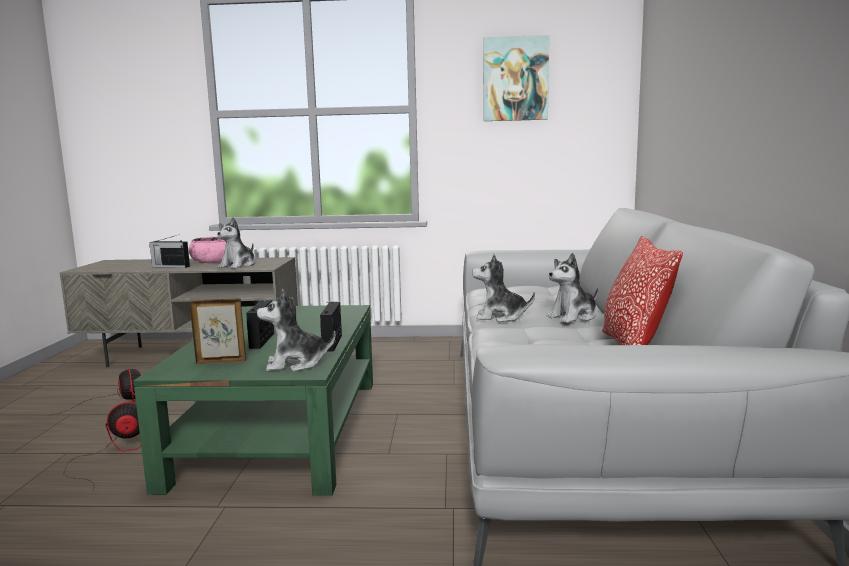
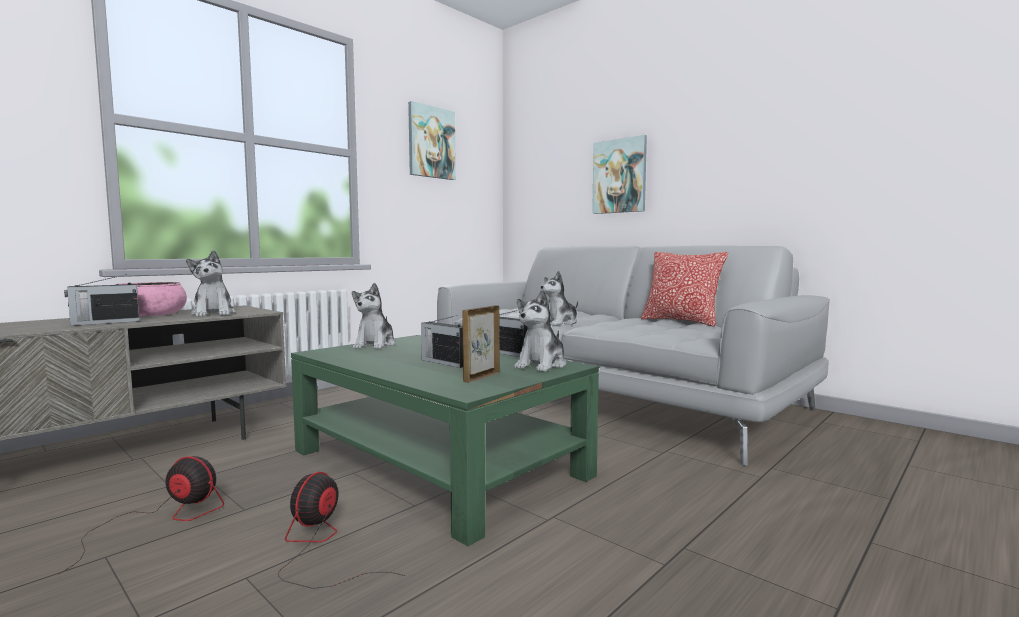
camera: 50 degrees left, 5 degrees down
(573, 317) = (594, 317): plush toy -> plush toy (375, 345)
(709, 104) = (619, 176): none -> picture

